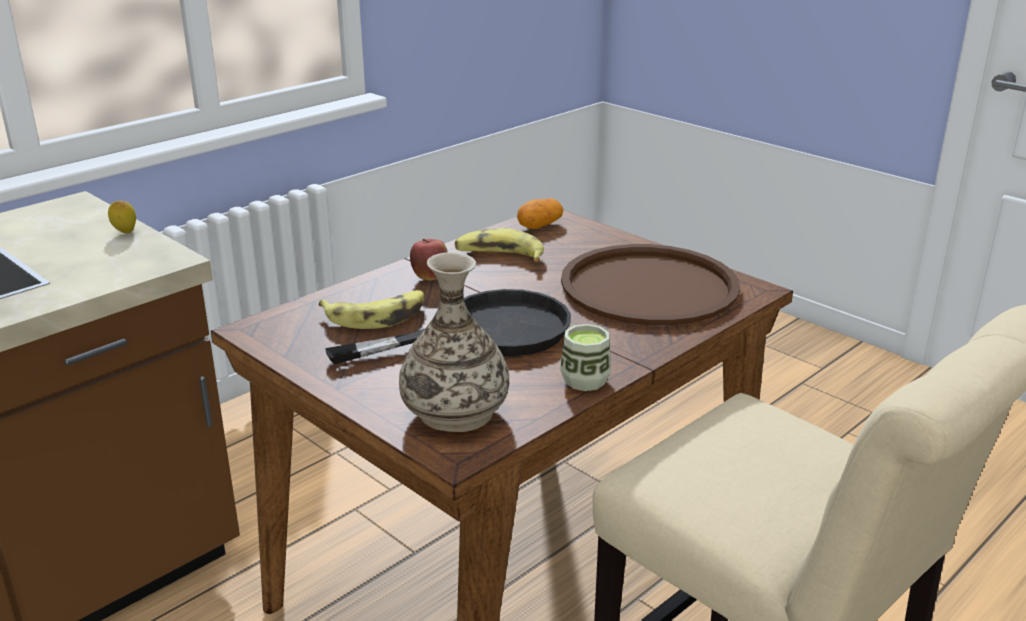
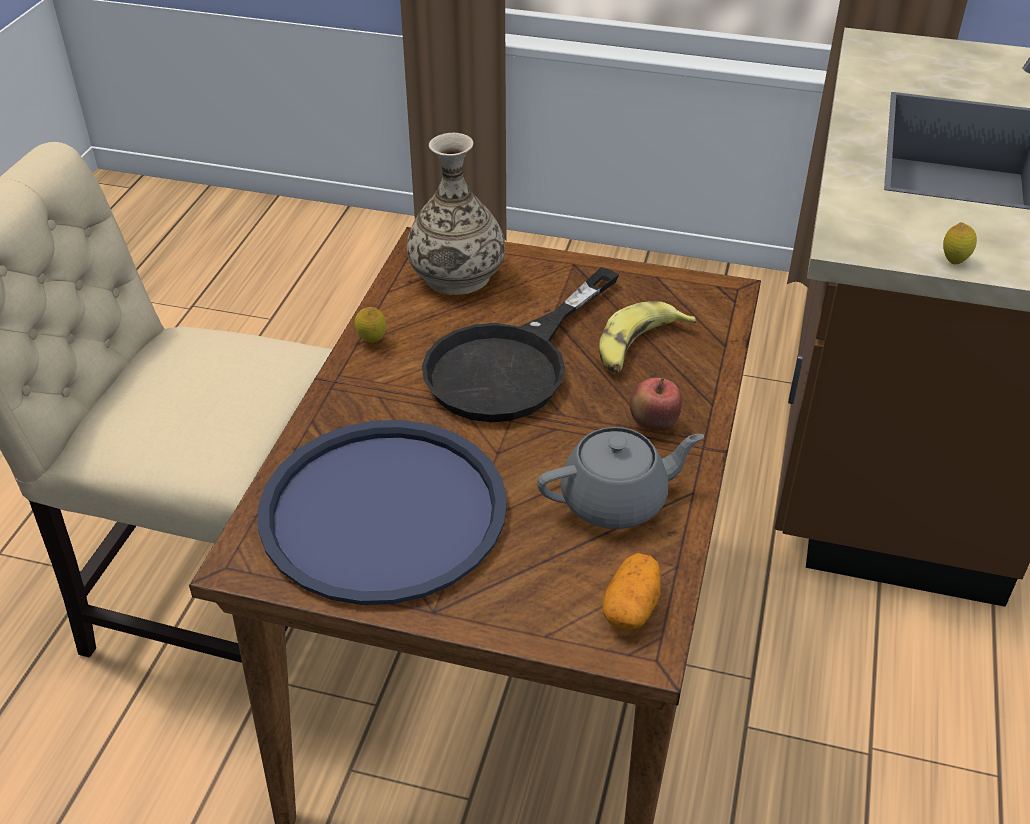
camera: 150 degrees right, 15 degrees up
(499, 256) = (616, 501): banana -> grey teapot
(585, 380) = (372, 342): cup -> lemon
(649, 287) = (383, 511): brown tray -> blue tray

